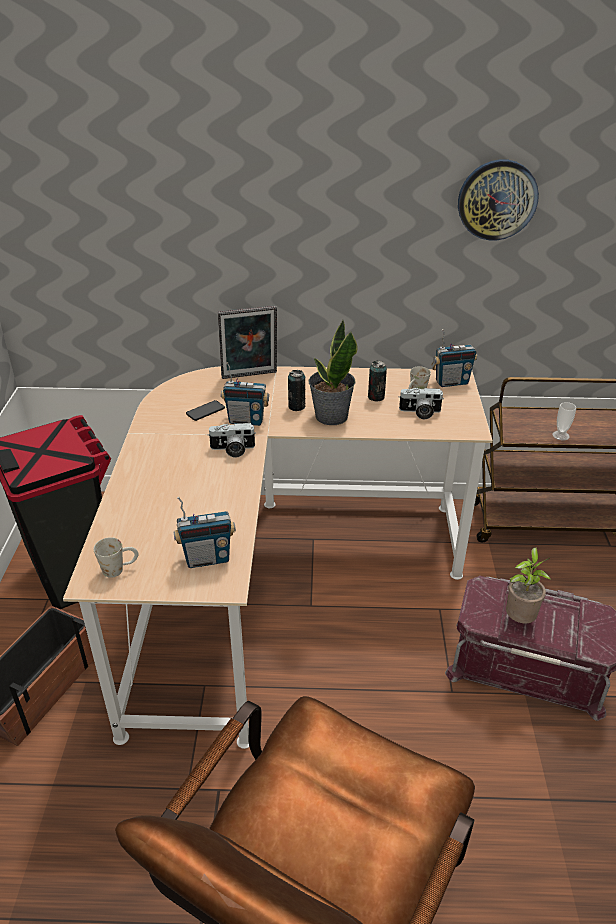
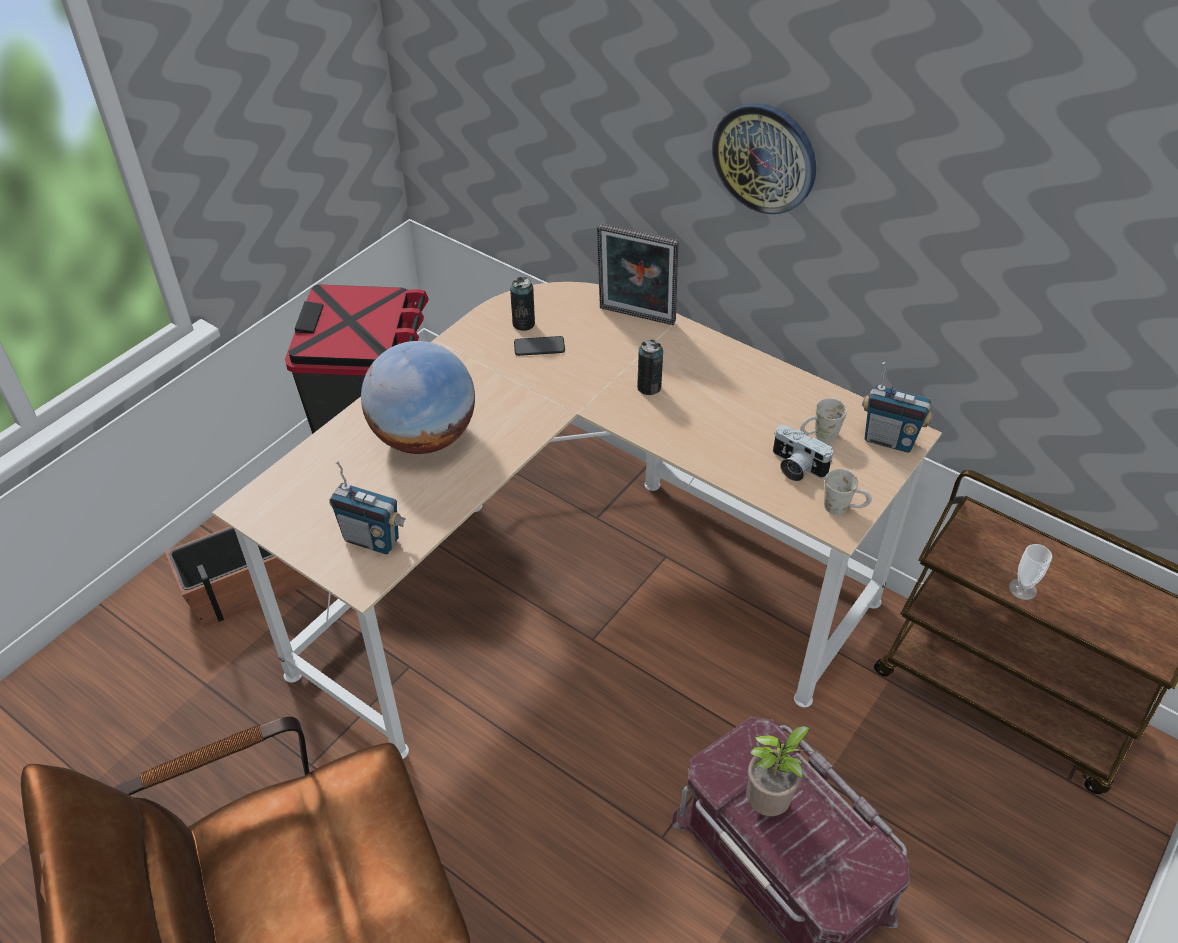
camera: 35 degrees right, 10 degrees up
(119, 569) = (285, 506): white mug -> white mug (843, 508)
(180, 487) = (423, 437): none -> globe
(232, 450) = (520, 414): camera -> none
(246, 420) = (572, 381): radio -> none
(331, 416) = (676, 420): potted plant -> none
(376, 397) = (761, 417): can -> can (523, 323)
(497, 200) = (1020, 202): wall clock -> wall clock (765, 158)

